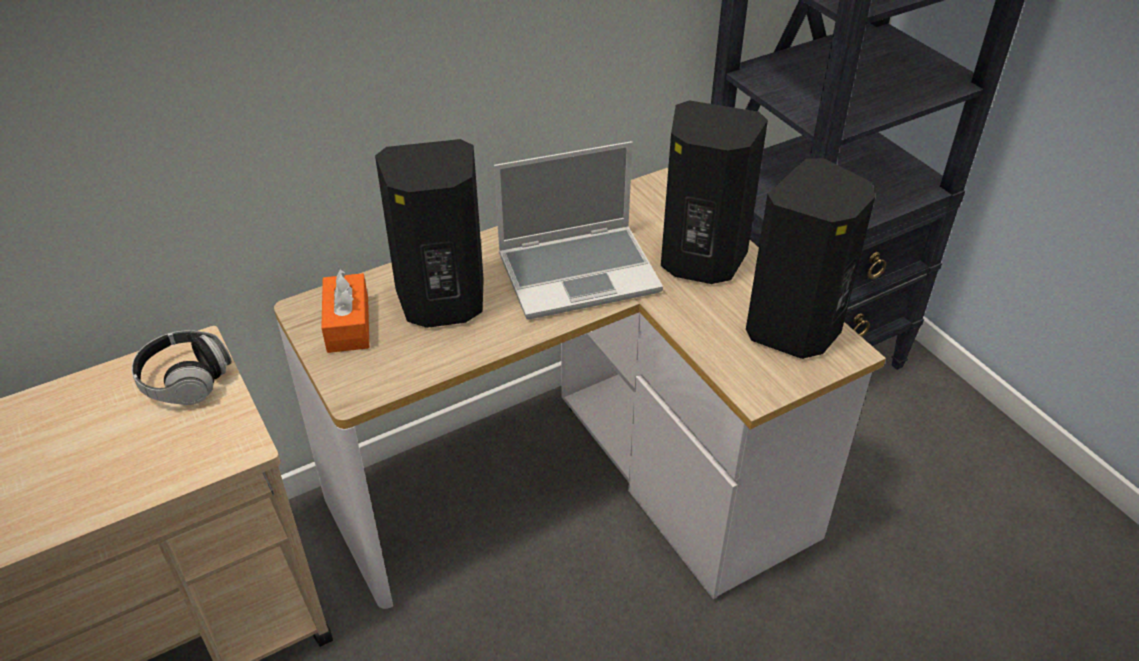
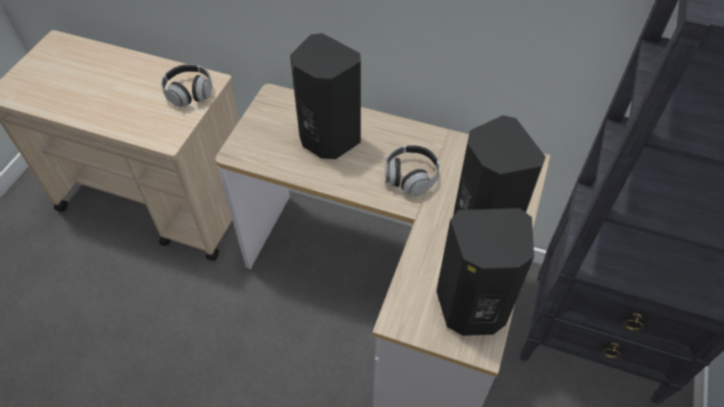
camera: 50 degrees right, 10 degrees up
(348, 324) = (277, 118): orange tissue box -> none
(580, 272) = (411, 177): laptop -> headphones

